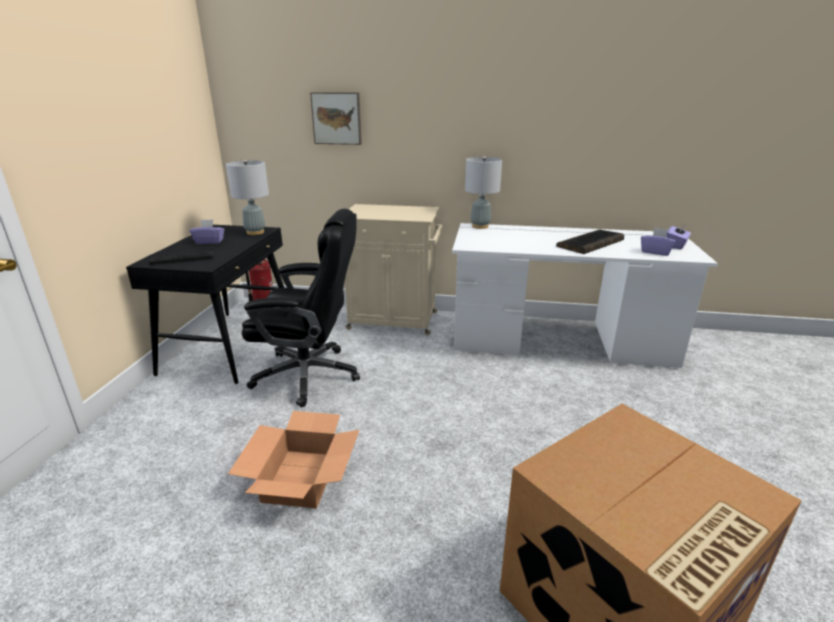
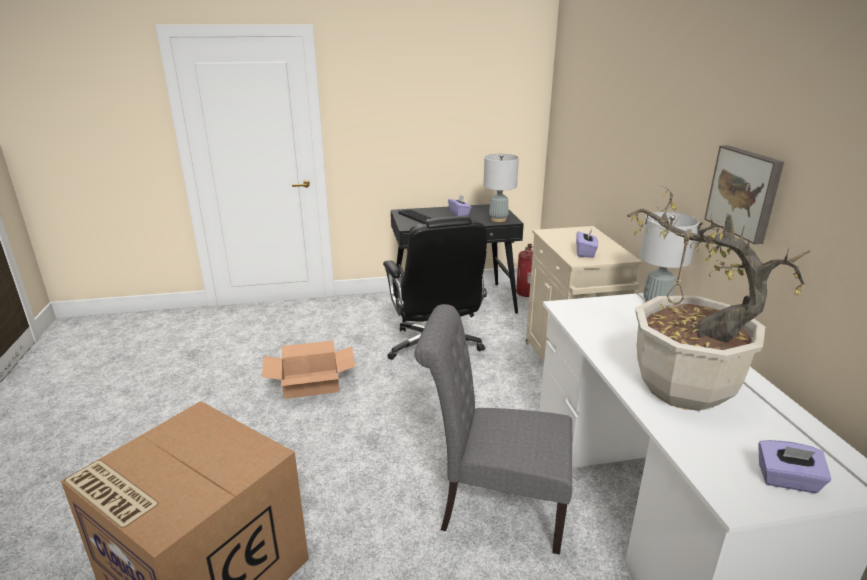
camera: 70 degrees right, 0 degrees up
(337, 118) = (602, 131): picture -> picture (745, 192)
(551, 397) = (493, 509): none -> grey chair
(590, 243) = (683, 388): keyboard -> potted plant
(655, 252) = (712, 453): purple tissue box -> purple tissue box (585, 253)

